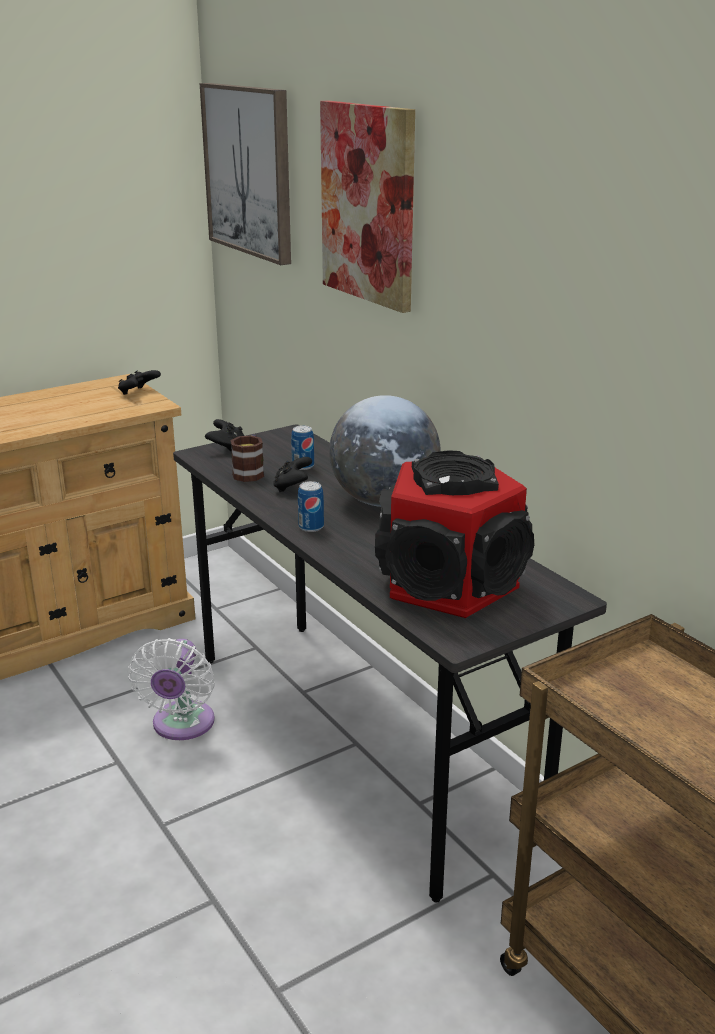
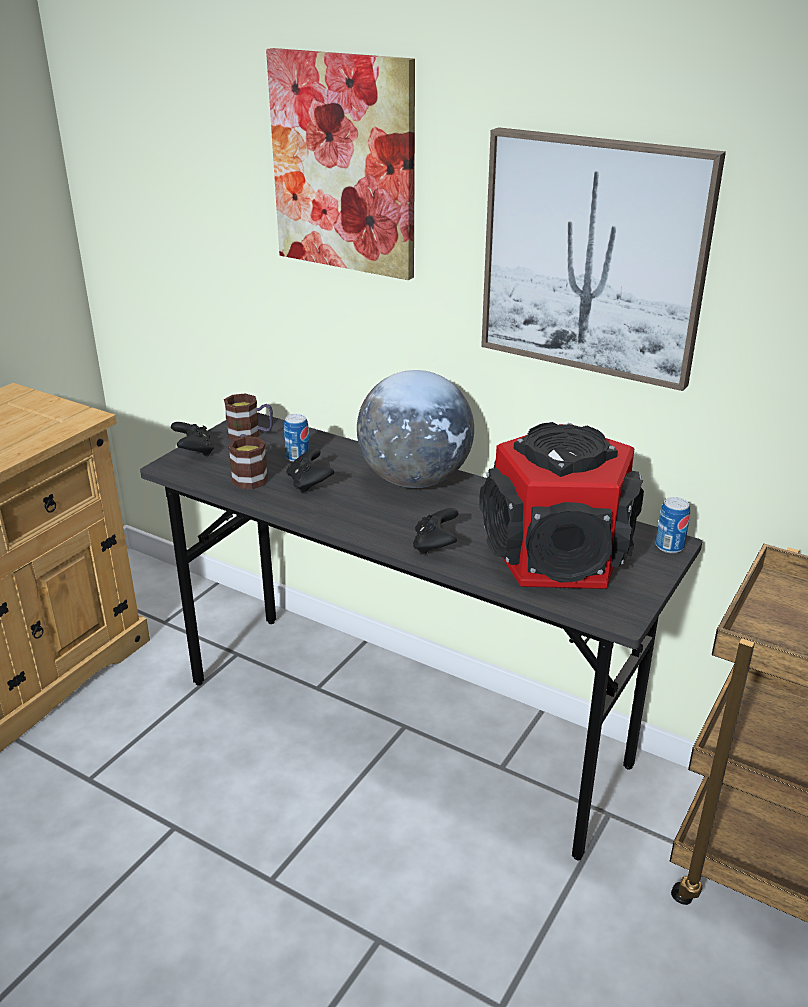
camera: 25 degrees left, 5 degrees up
(138, 393) = (48, 405): black game controller -> black game controller (435, 545)
(181, 726) = (217, 764): white fan -> none
(249, 171) = (140, 130): picture -> picture (594, 257)
(282, 443) = (250, 435): none -> mug
(311, 527) = (371, 526): can -> can (669, 546)

